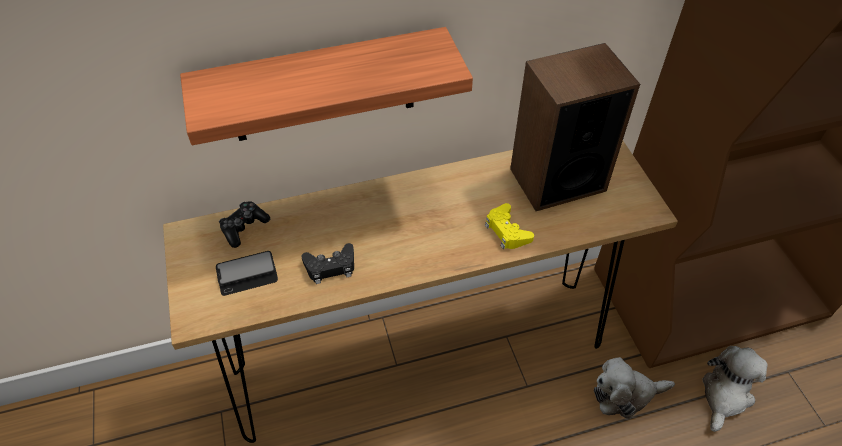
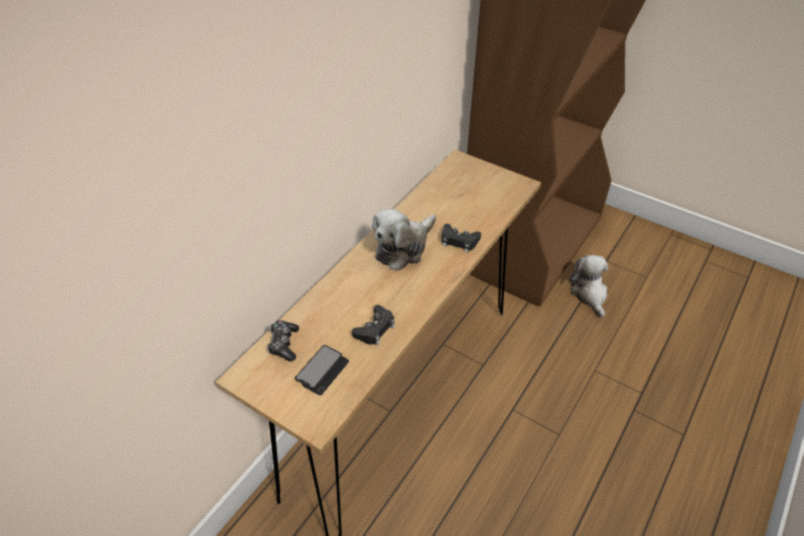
camera: 40 degrees left, 5 degrees down
(322, 87) = (302, 196): shelf -> none
(507, 231) = (459, 241): yellow game controller -> black game controller
(557, 179) = (455, 196): speaker -> none
(625, 394) = (540, 330): plush toy -> plush toy (403, 248)

